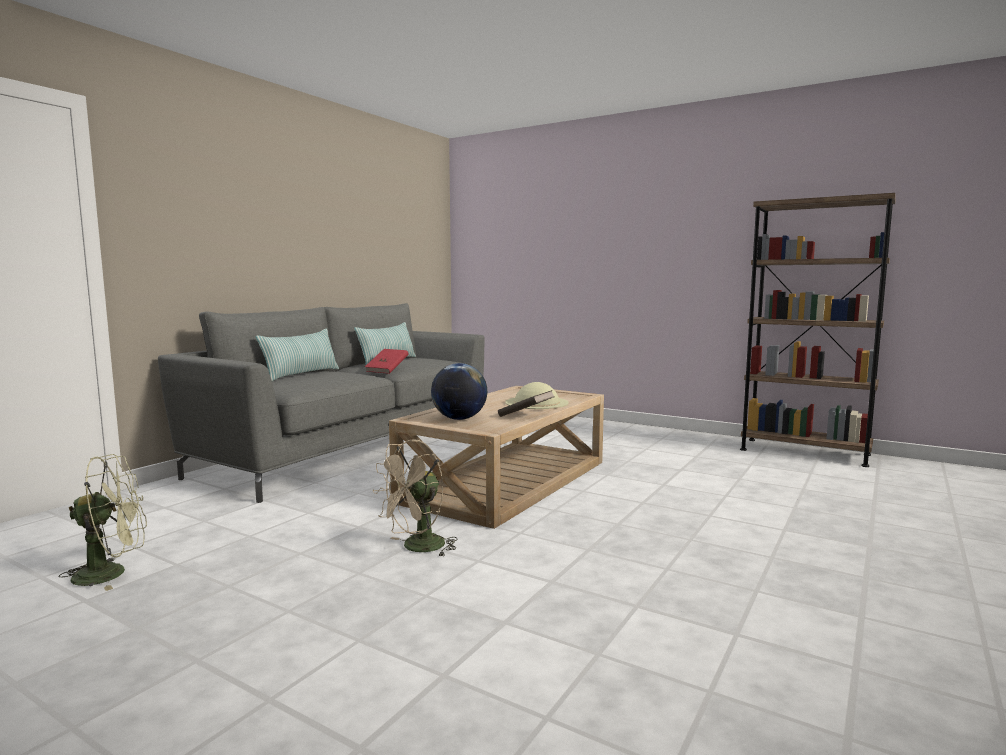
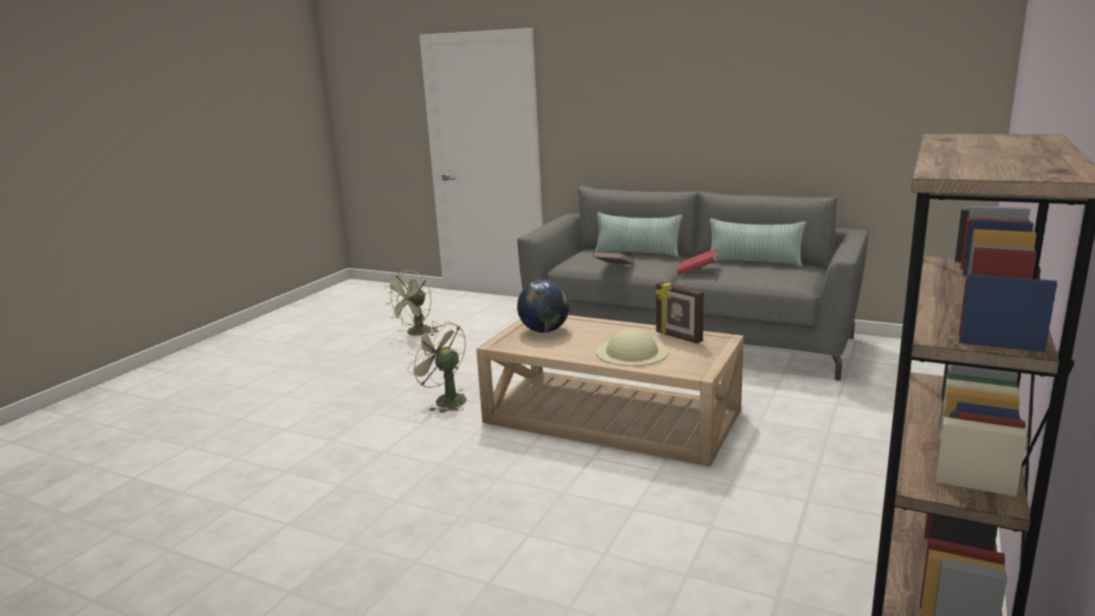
camera: 85 degrees right, 10 degrees up
(112, 573) = (416, 333): green fan -> green fan turned 60 degrees clockwise
(511, 394) = (678, 337): none -> picture frame
(526, 416) = (565, 353): brown book -> brown book (614, 268)

